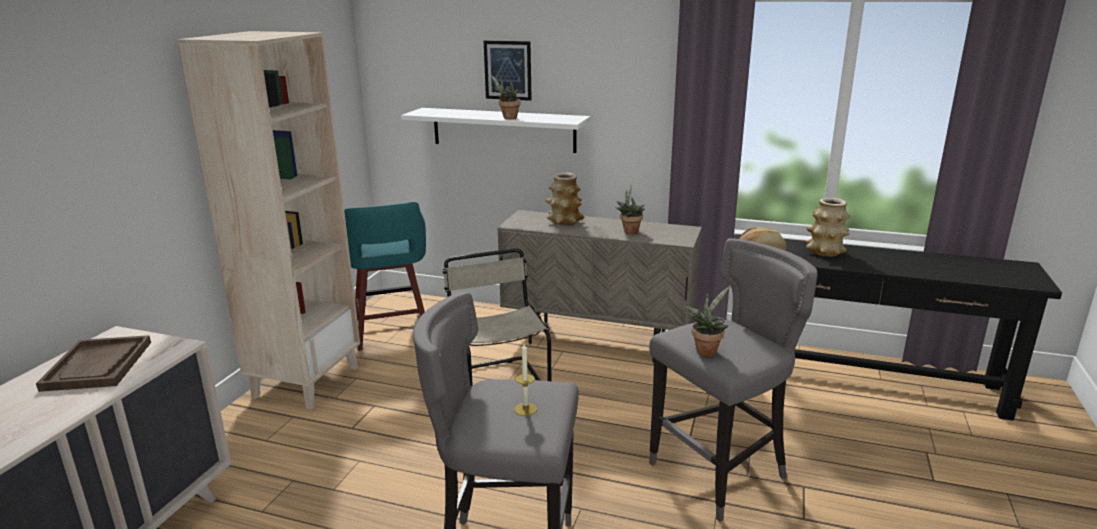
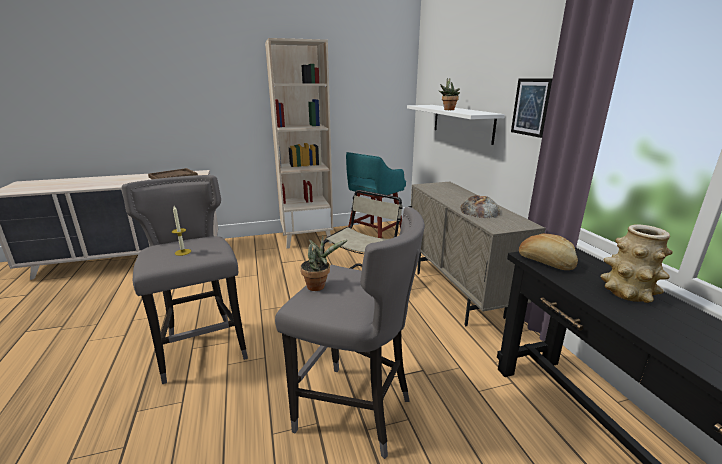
camera: 55 degrees right, 0 degrees up
(507, 70) = (469, 76): picture -> picture (530, 107)
(564, 221) = (455, 193): vase -> none
(629, 231) = (479, 210): potted plant -> bread

